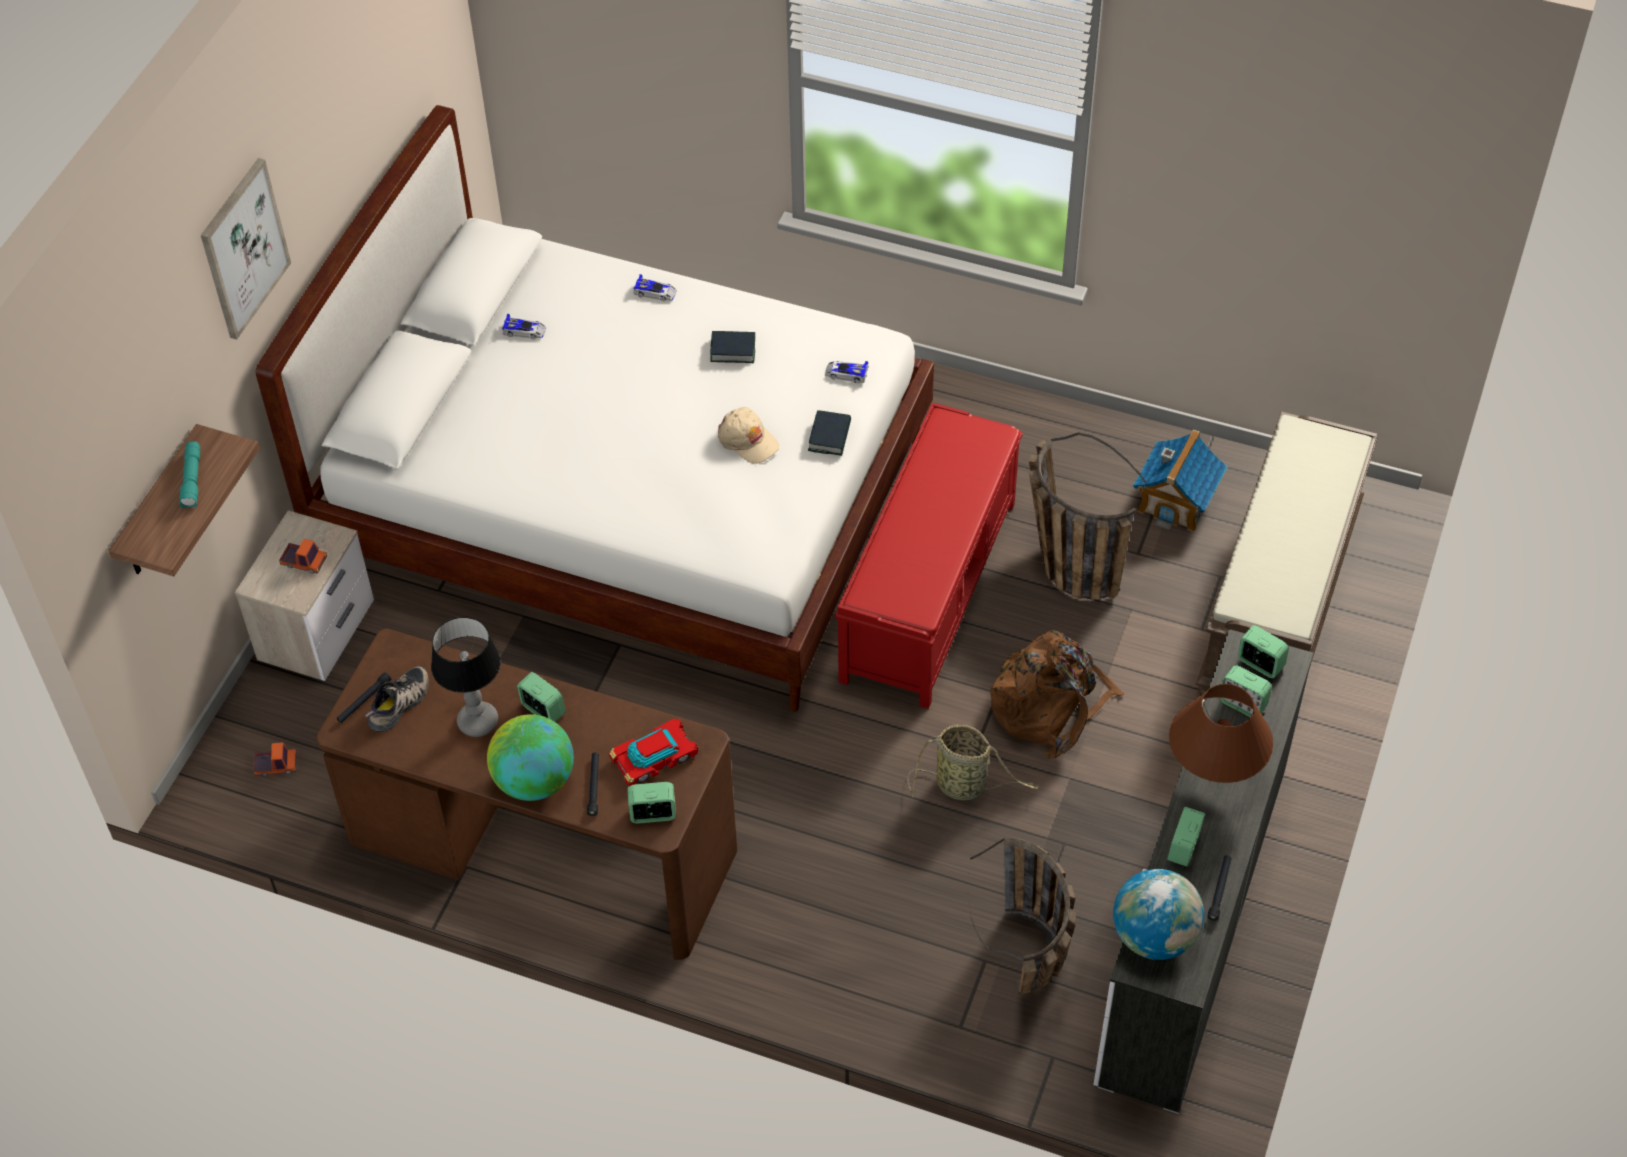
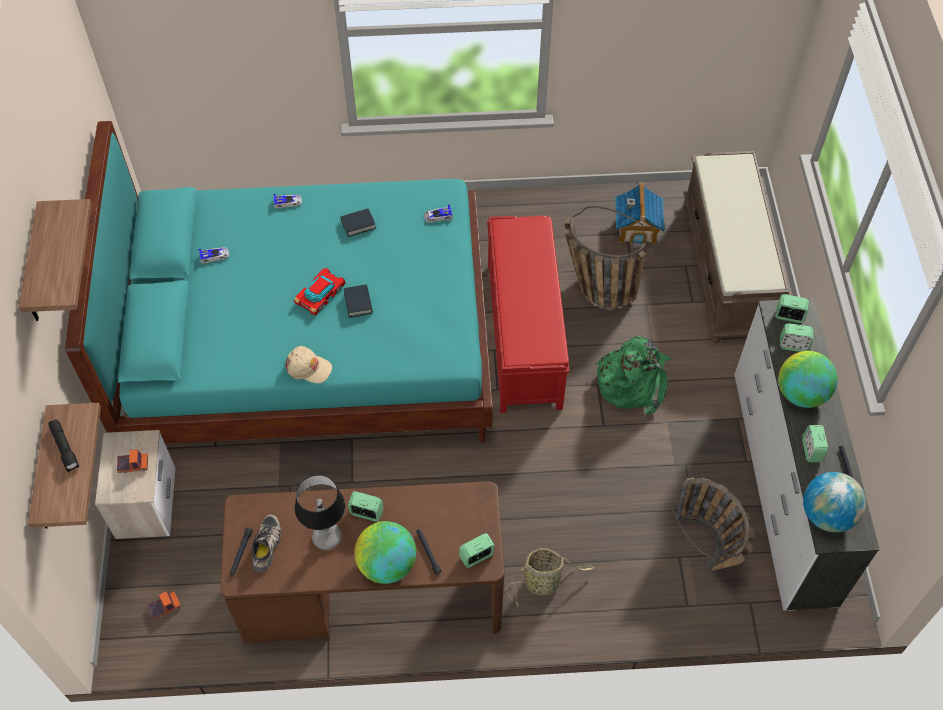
camera: 25 degrees left, 5 degrees up
(193, 480) = (65, 448): turquoise flashlight -> black flashlight
(243, 248) = (35, 268): picture -> shelf
(627, 503) = (309, 344): white bed -> turquoise bed
(655, 758) = (457, 517): toy car -> toy car (321, 295)
(748, 440) = (399, 280): beige cap -> beige cap (308, 367)
(830, 437) = (450, 261): book -> book (358, 303)
(964, 786) = (609, 450): basket -> basket (544, 583)
(1050, 707) = (632, 381): brown backpack -> green backpack
(1214, 770) = (801, 394): brown table lamp -> globe

